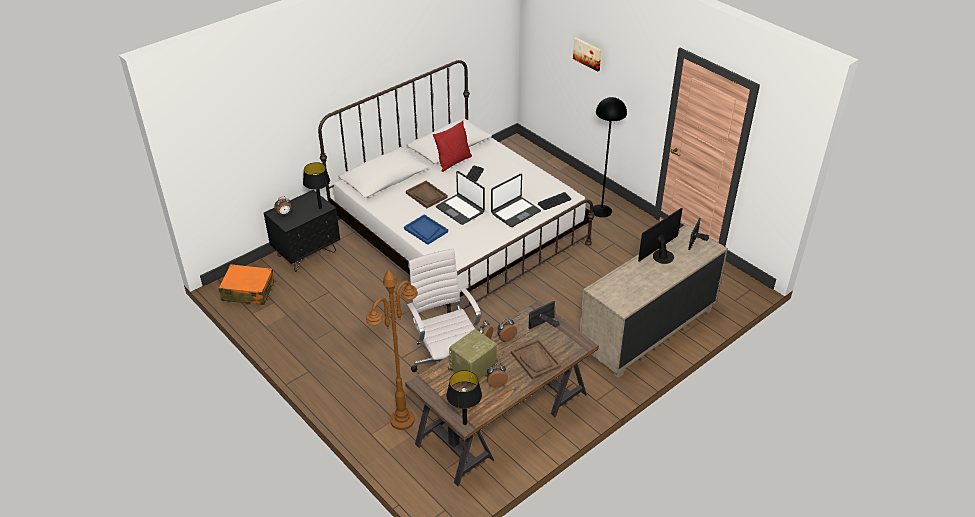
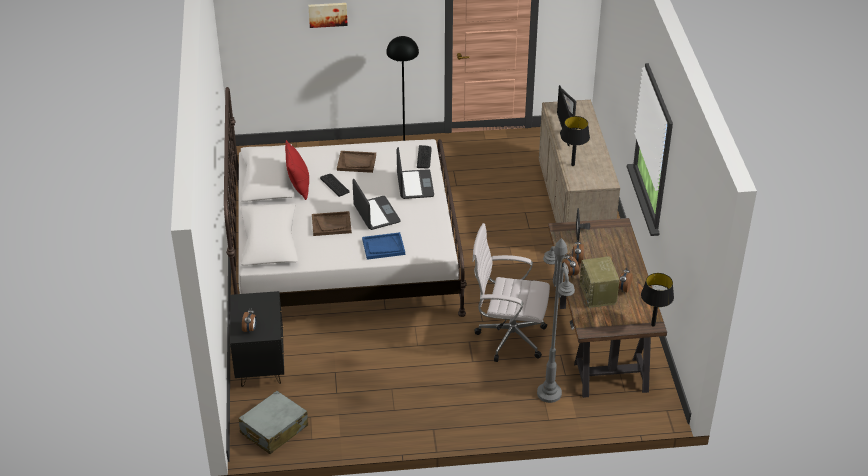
camera: 55 degrees left, 0 degrees up
(248, 291) = (274, 429): orange suitcase -> grey suitcase
(320, 207) = (267, 301): black table lamp -> black table lamp (572, 165)
(402, 420) = (549, 393): brown floor lamp -> grey floor lamp
(460, 210) = (376, 214): laptop -> laptop turned 105 degrees counterclockwise
(535, 360) = (616, 257): brown tray -> brown tray (356, 162)

